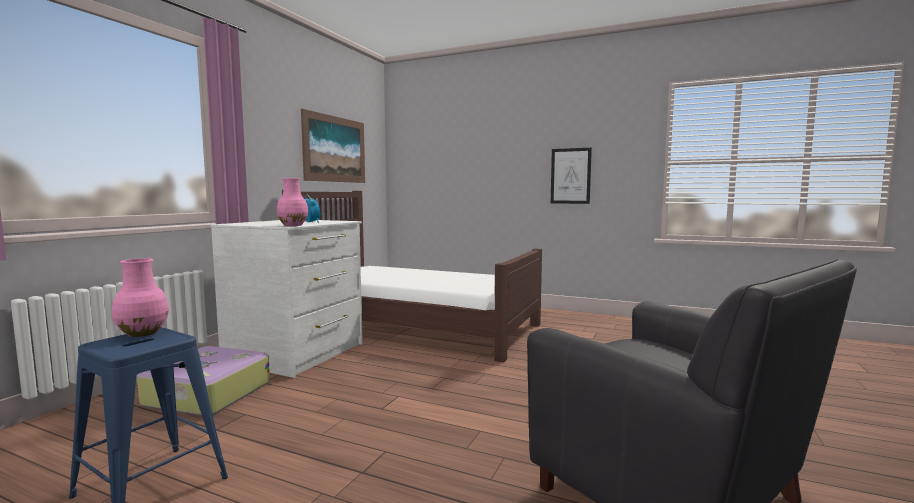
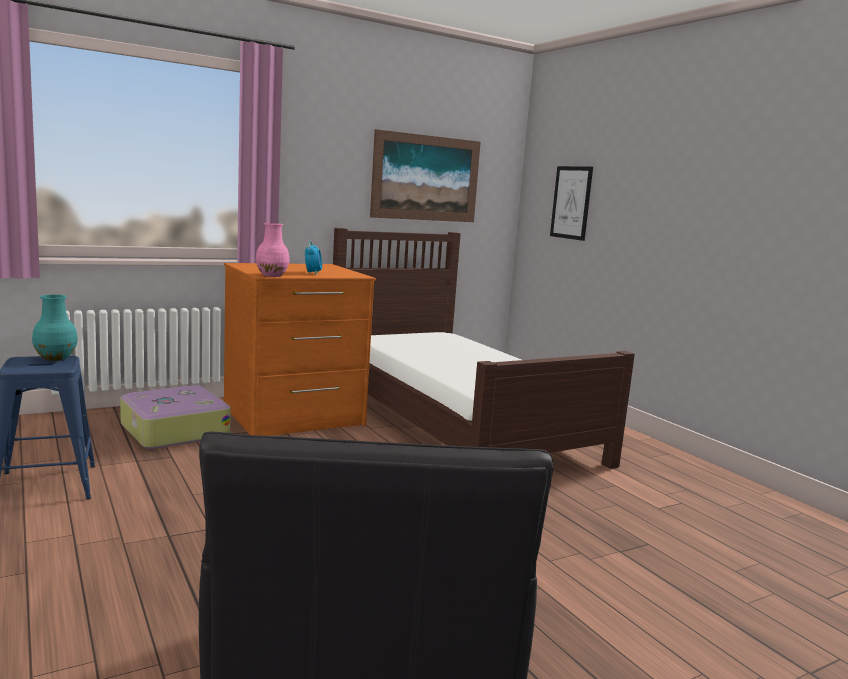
camera: 35 degrees right, 5 degrees up
(142, 333) = (55, 358): pink vase -> turquoise vase
(297, 353) = (294, 416): white dresser -> orange dresser
(570, 176) = (740, 242): picture -> picture (571, 202)

